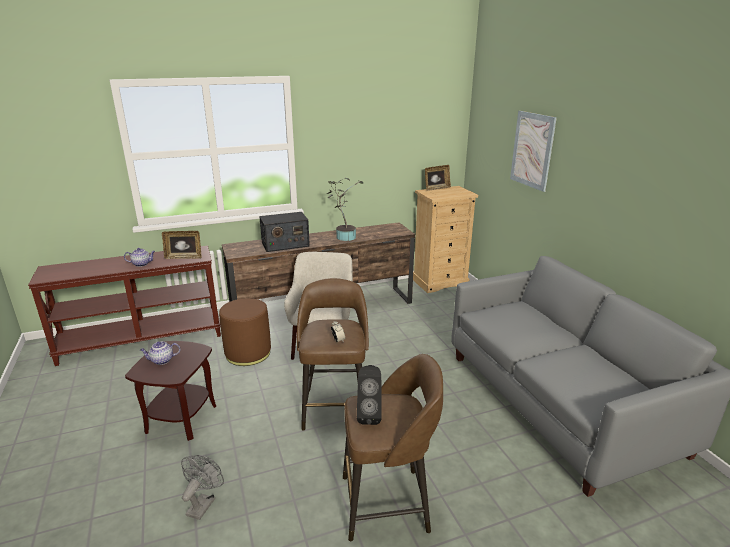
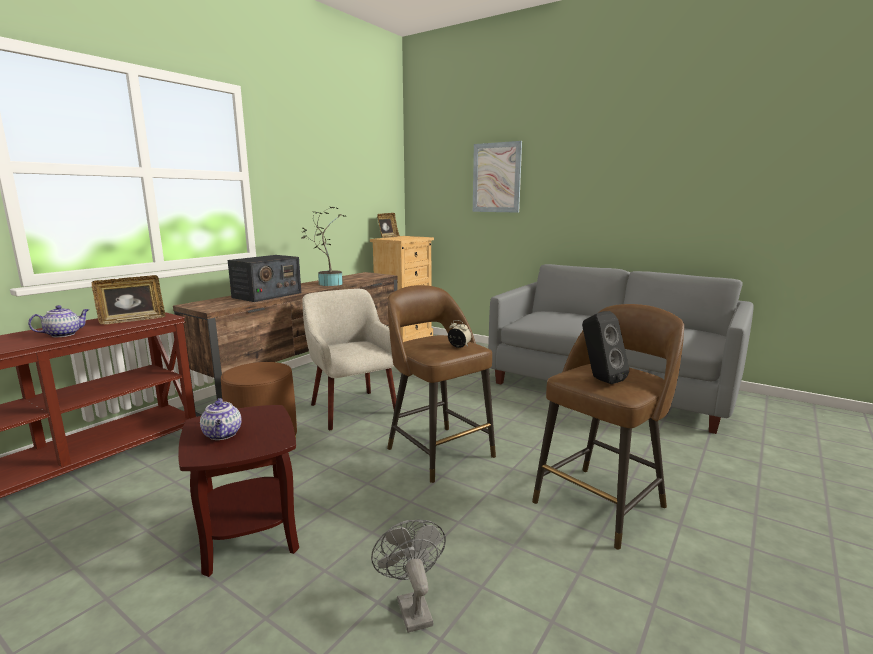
camera: 35 degrees left, 10 degrees down
(161, 360) = (223, 435): teapot -> teapot turned 60 degrees counterclockwise

